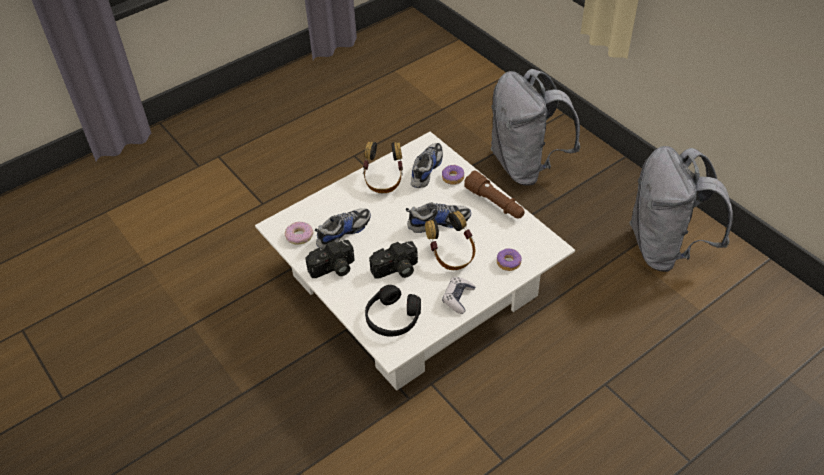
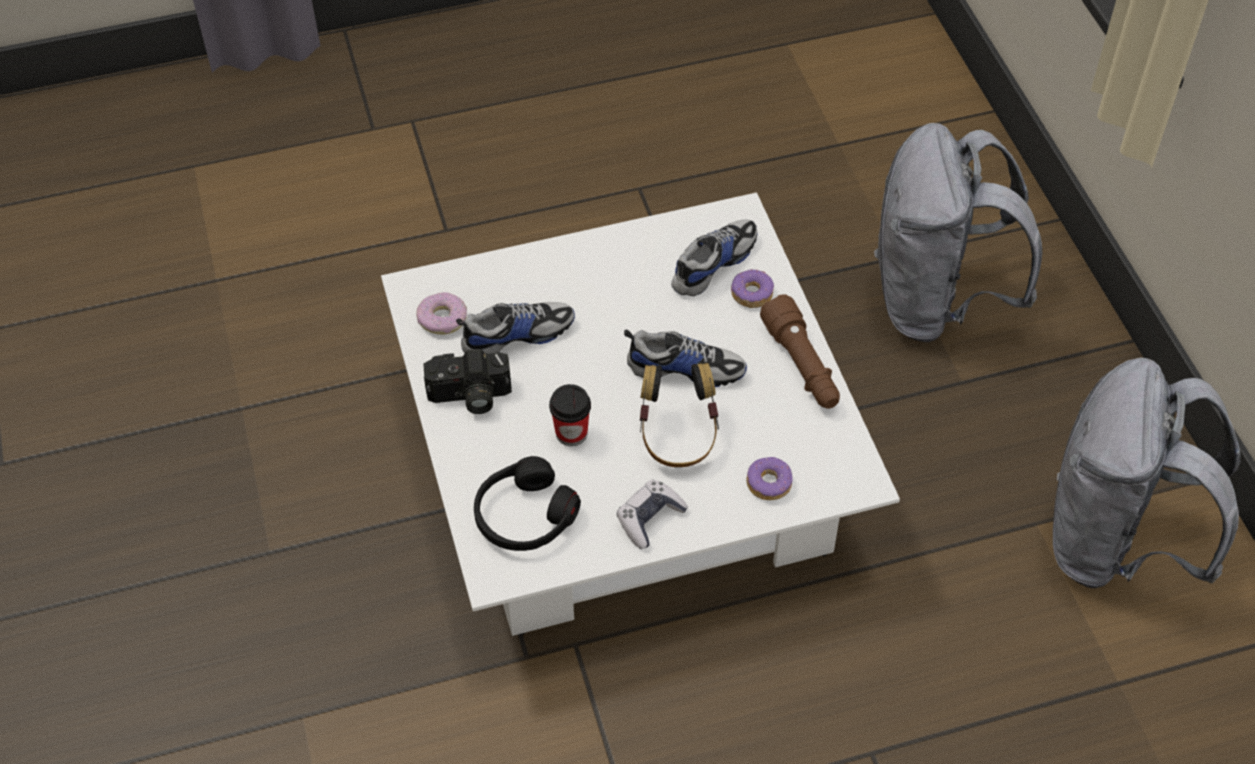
camera: 20 degrees right, 5 degrees up
(383, 180) = (630, 261): headphones -> none
(396, 270) = (571, 433): camera -> cup

